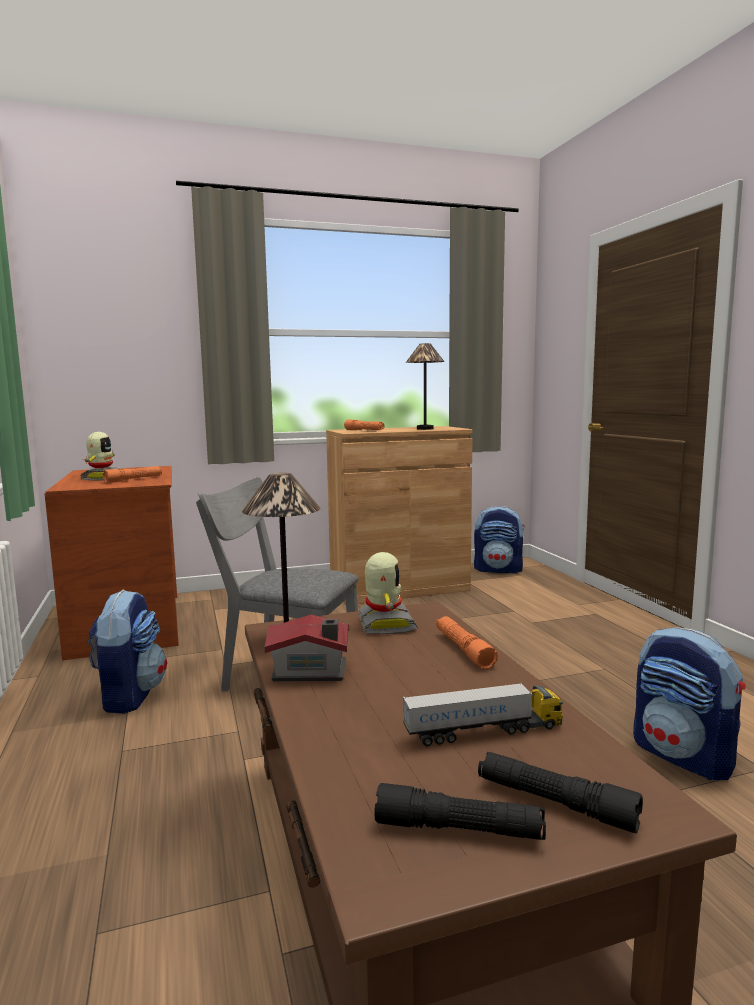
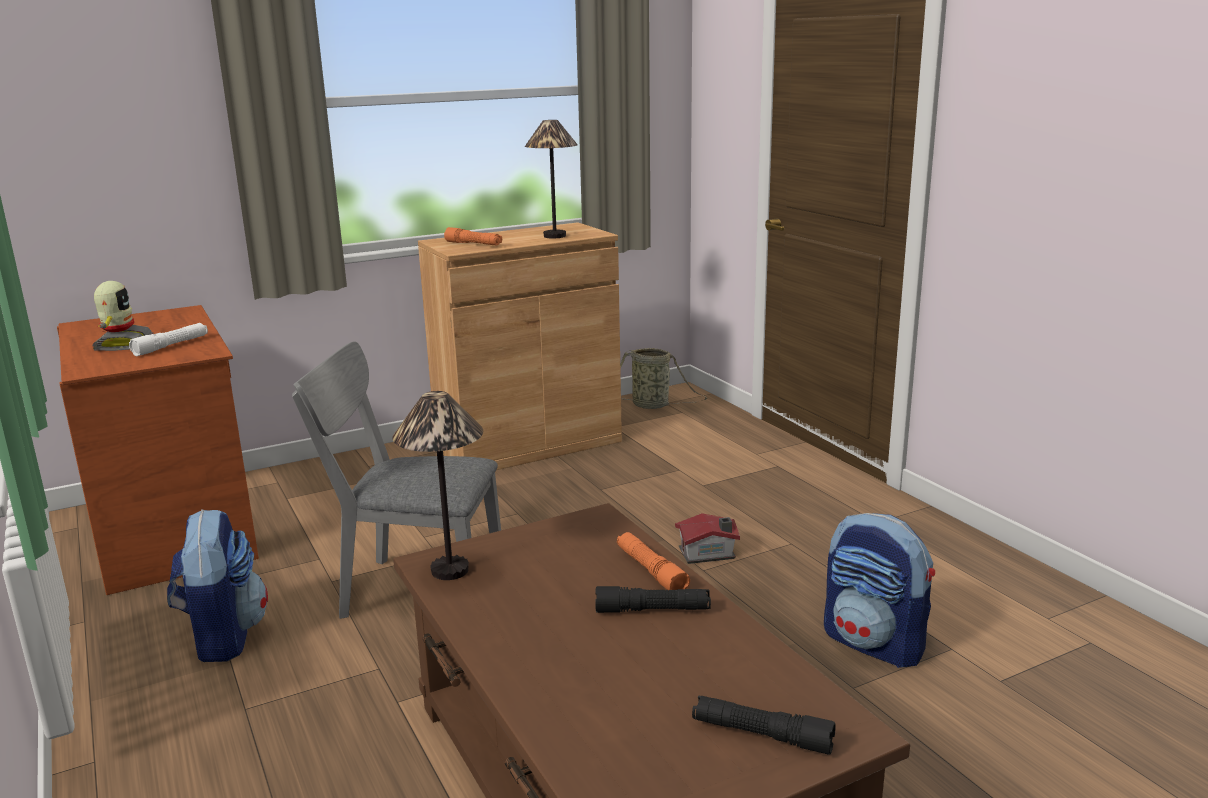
camera: 10 degrees left, 10 degrees up
(133, 479) = (171, 346): orange flashlight -> white flashlight
(312, 671) = (495, 616): toy house -> toy house (708, 554)
(385, 624) = (557, 543): toy robot -> none
(459, 829) = (683, 770): black flashlight -> black flashlight (652, 610)
(483, 731) = (688, 669): toy truck -> none
(498, 569) = (653, 405): backpack -> basket

